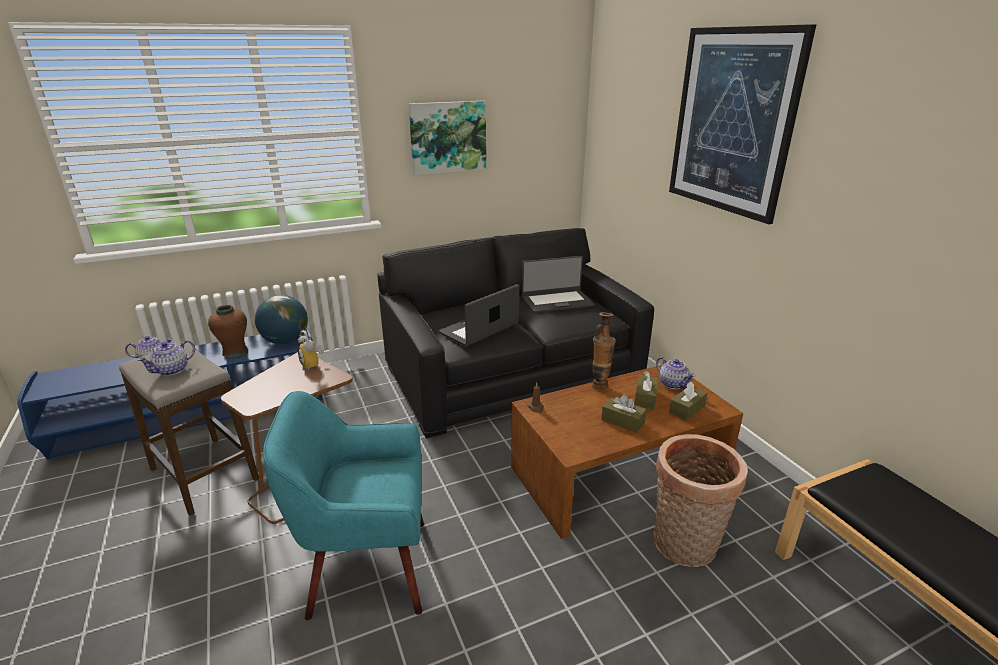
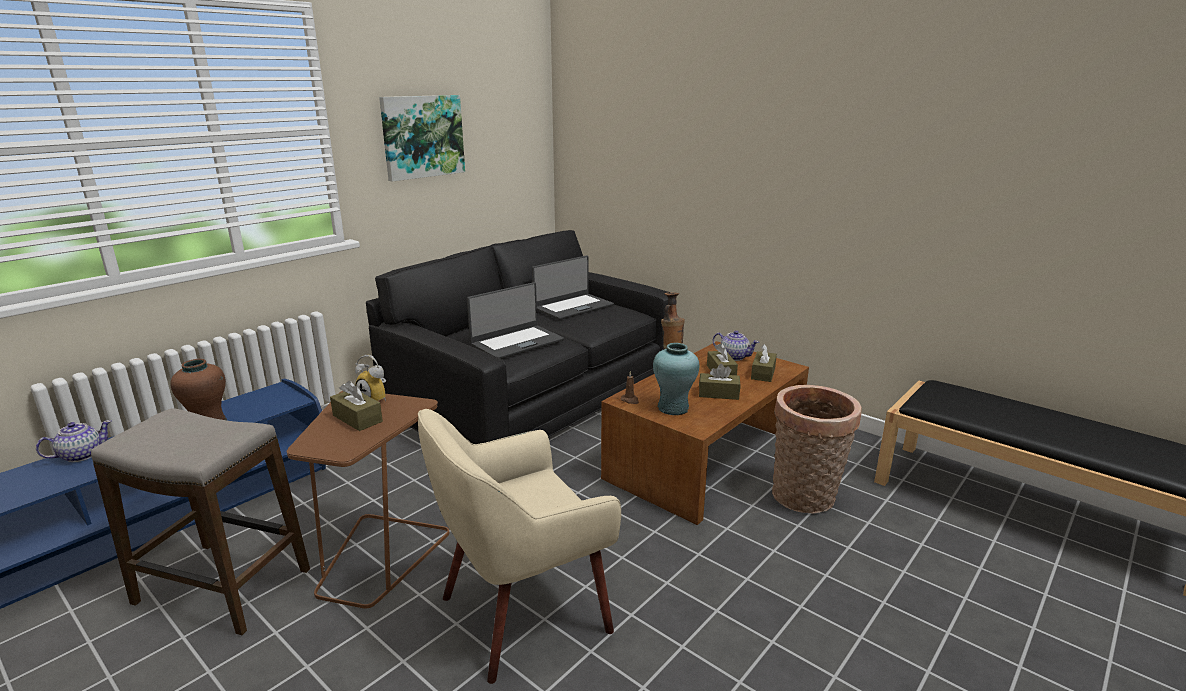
camera: 25 degrees left, 5 degrees down
(172, 370) = (188, 438): teapot -> none
(286, 341) = (271, 400): globe -> none
(286, 379) = (357, 418): none -> brown tissue box
(367, 568) = (522, 613): turquoise armchair -> beige armchair
(479, 329) = (516, 342): laptop -> laptop turned 150 degrees counterclockwise
(567, 425) = (673, 407): none -> turquoise vase
(732, 122) = (737, 101): picture -> none

